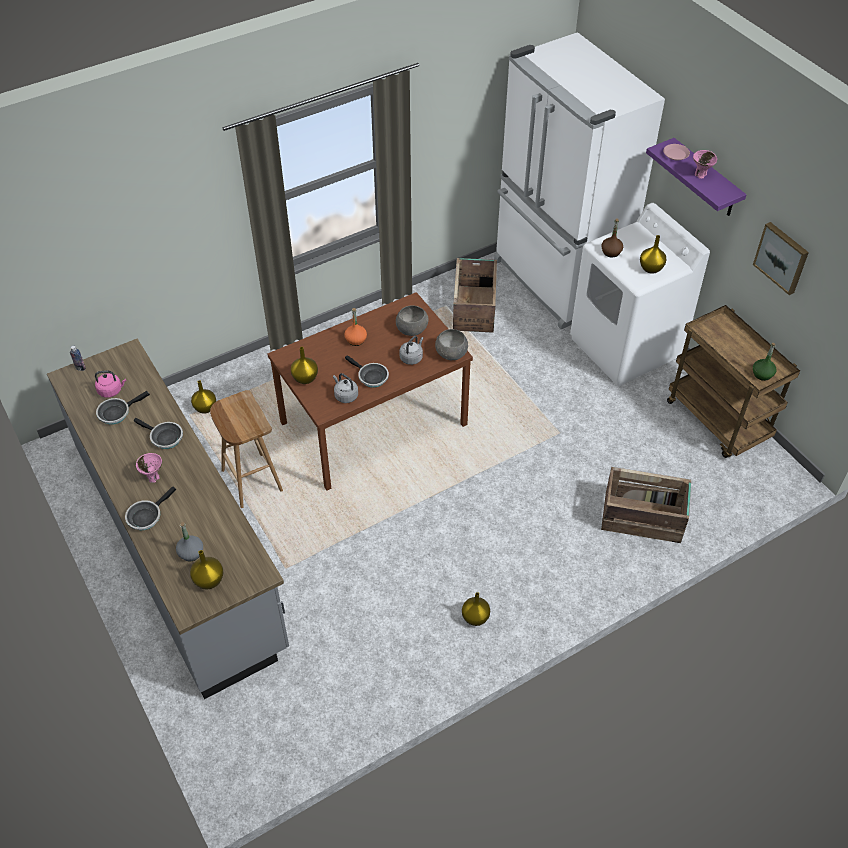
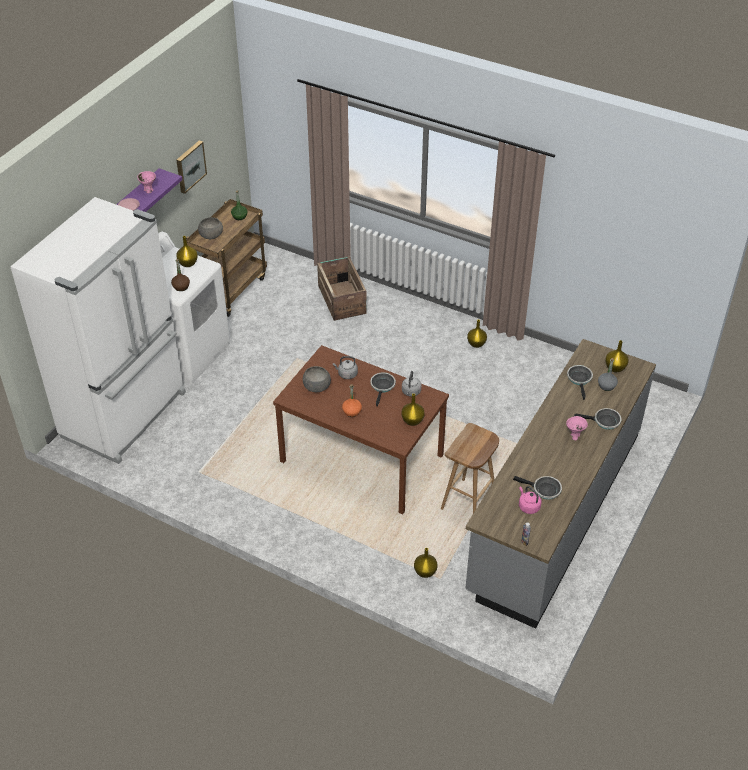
camera: 120 degrees left, 5 degrees down
(164, 437) = (540, 449): frying pan -> frying pan (580, 379)
(451, 353) = (326, 356): grey bowl -> grey bowl (211, 235)
(474, 307) = (190, 453): crate -> none

